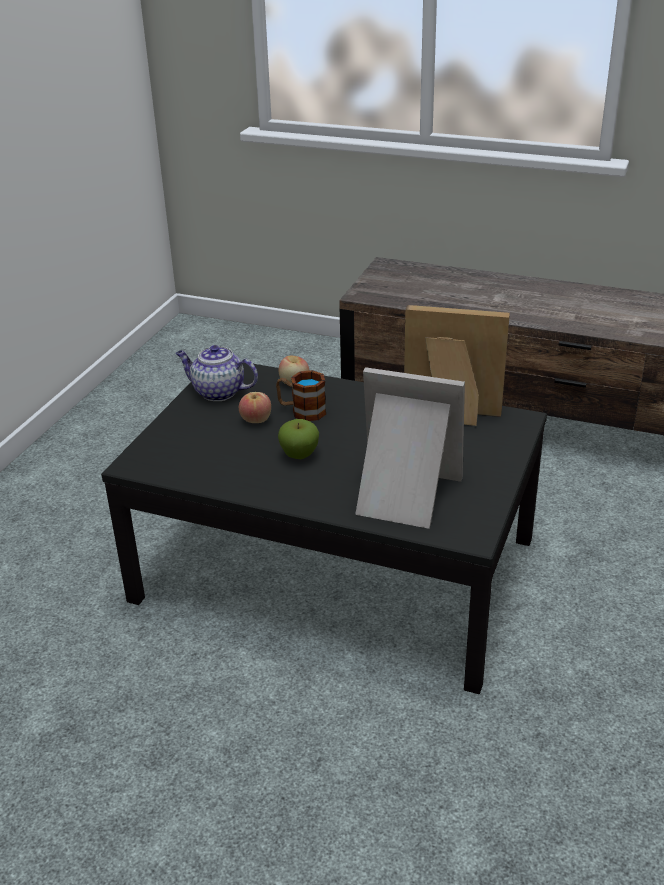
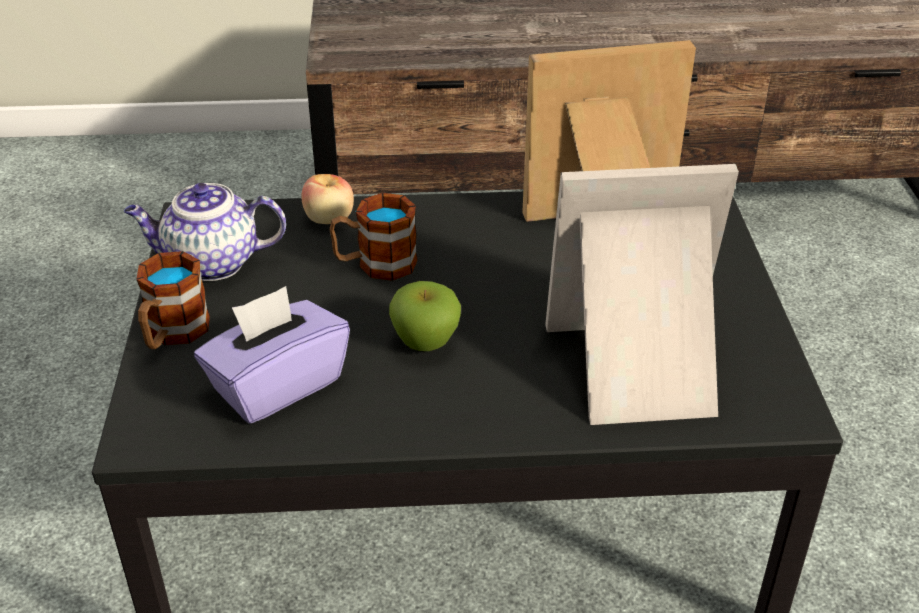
camera: 25 degrees left, 5 degrees up
(176, 422) = (173, 334): none -> mug
(210, 457) = (277, 385): none -> purple tissue box
(256, 420) = (310, 297): apple -> none

